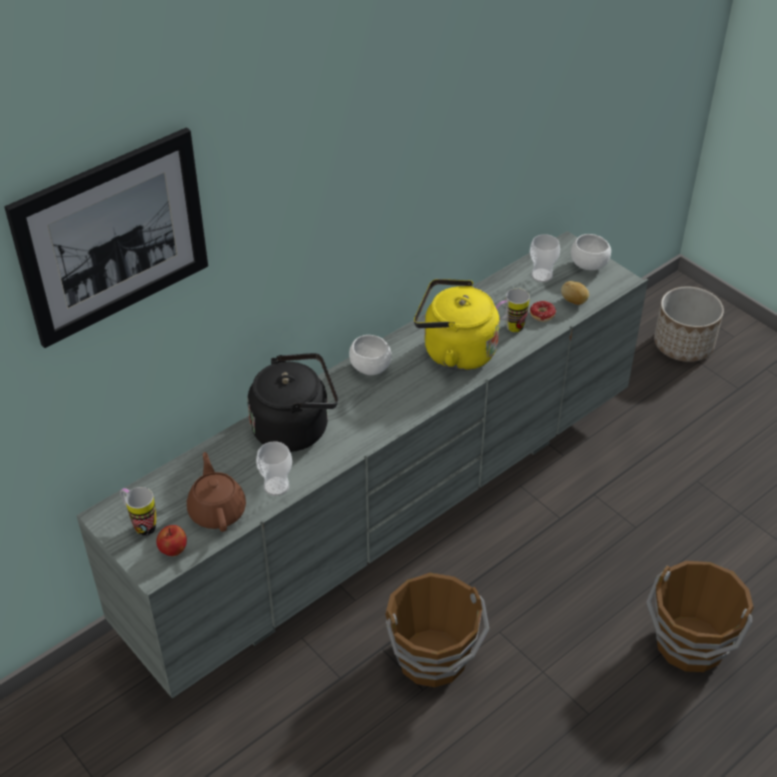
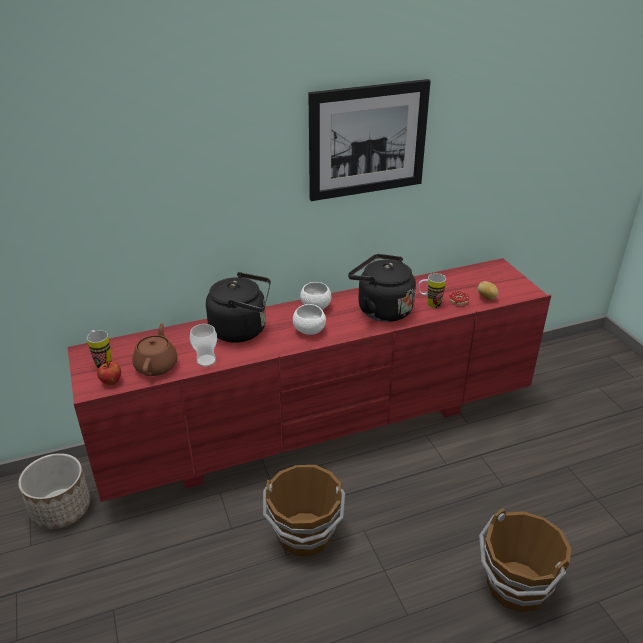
camera: 20 degrees right, 10 degrees down
(113, 237) = (103, 130): picture -> picture (368, 140)
(387, 515) = (321, 430): grey cabinet -> red cabinet
(454, 351) = (381, 309): yellow kettle -> black kettle
(542, 275) = (470, 279): cup -> none
(588, 265) = (509, 279): white bowl -> white bowl (309, 331)
(684, 344) = (591, 374): planter -> planter (62, 509)

